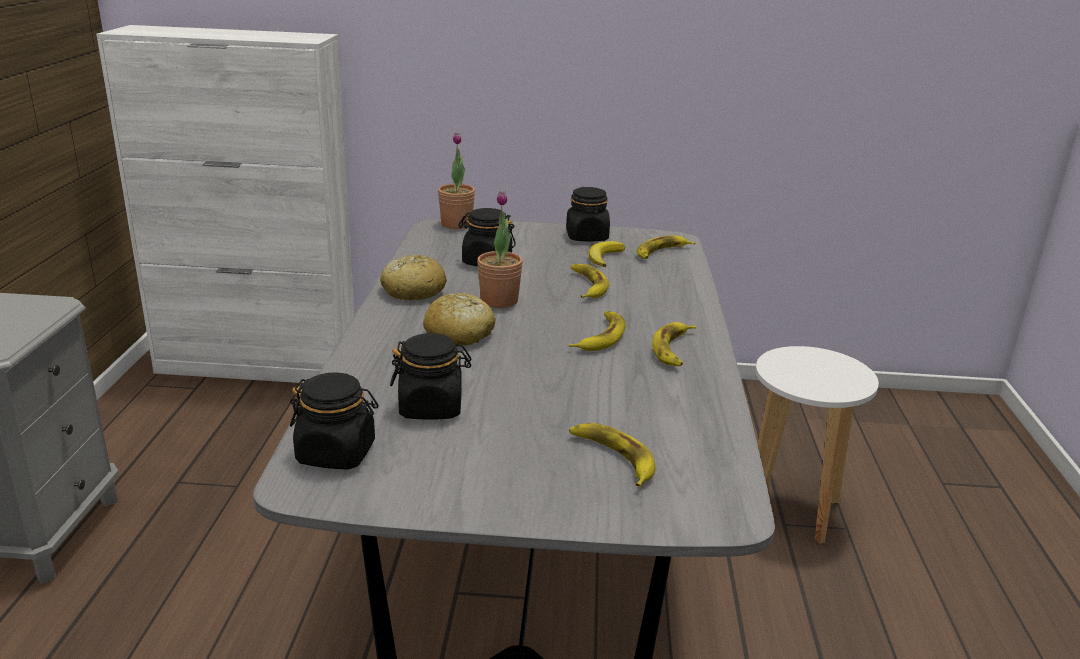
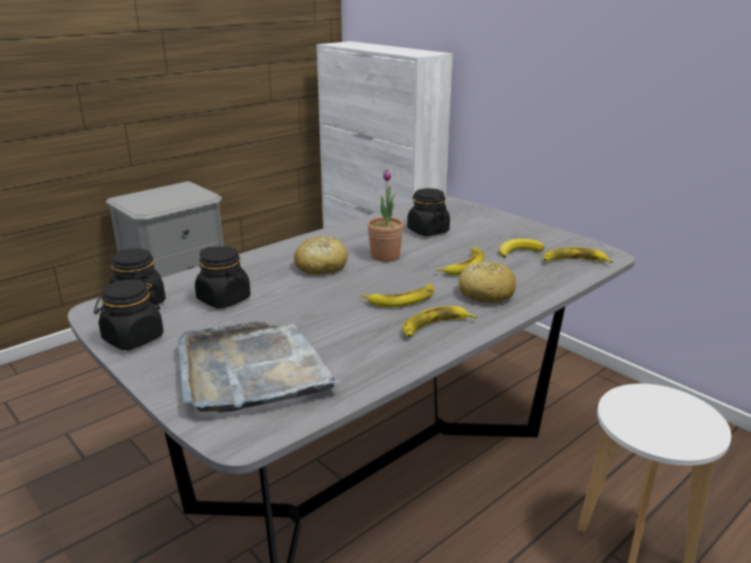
camera: 45 degrees right, 0 degrees up
(412, 291) = (347, 234): bread -> bread (486, 293)
(456, 224) = (457, 203): potted plant -> none
(587, 237) = (535, 234): black jar -> black jar (133, 339)
(613, 458) = (252, 370): banana -> grey tray

